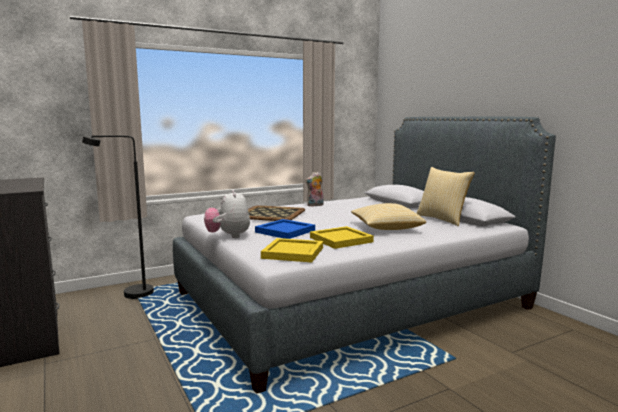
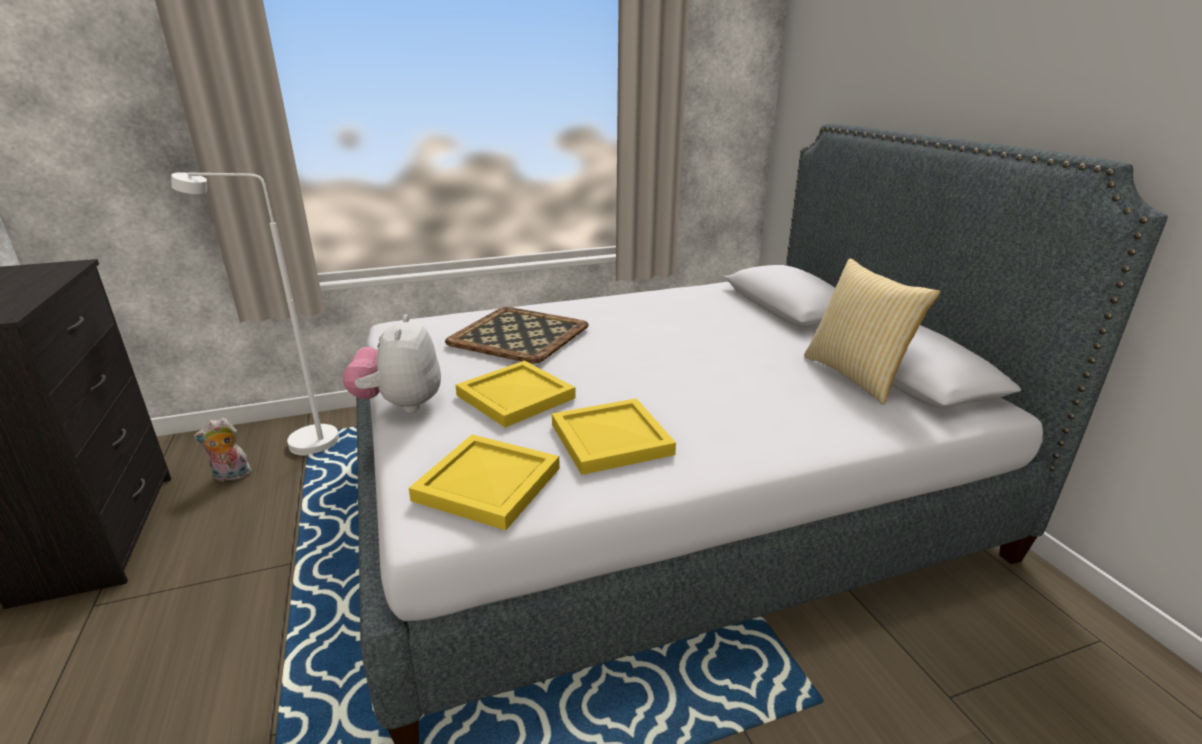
camera: 10 degrees right, 15 degrees up
(130, 294) = (299, 443): black floor lamp -> white floor lamp
(284, 231) = (513, 396): blue tray -> yellow tray
(315, 205) = (619, 306): plush toy -> plush toy (231, 476)
(386, 228) = (723, 401): pillow -> none

